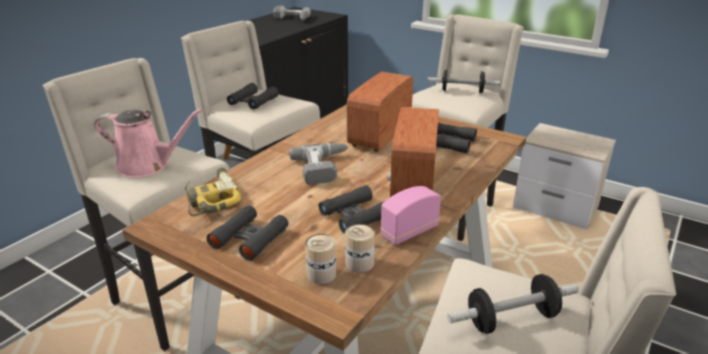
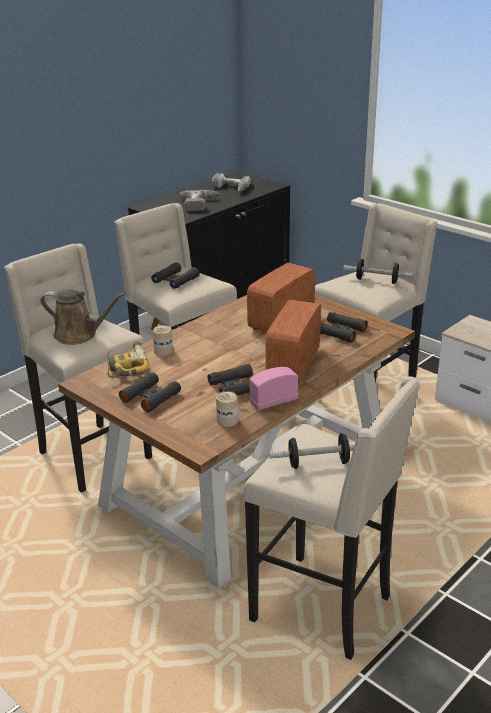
camera: 10 degrees right, 0 degrees up
(148, 165) = (79, 335): pink watering can -> brown watering can
(321, 274) = (197, 425): can -> can (163, 351)
(325, 168) = (223, 347): power drill -> power drill (201, 204)

